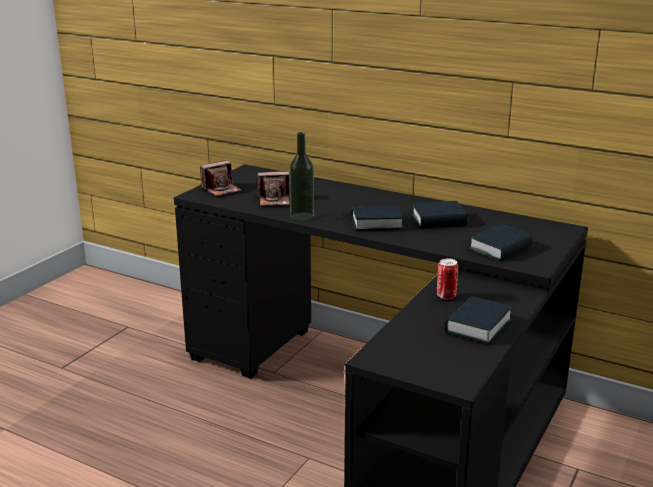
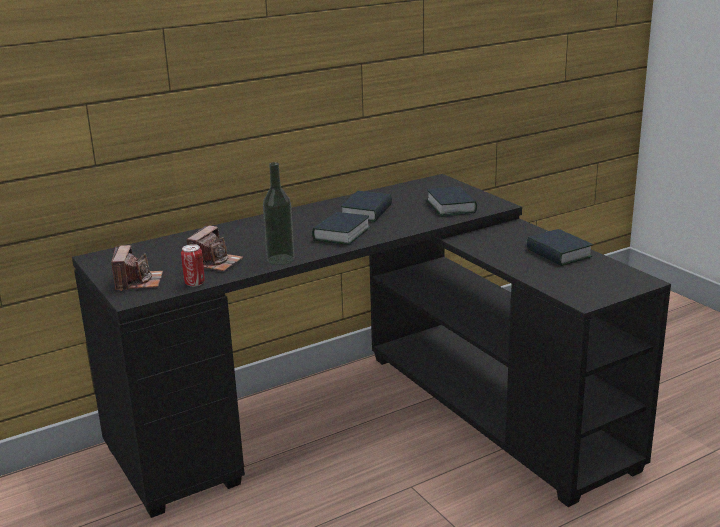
camera: 60 degrees left, 0 degrees up
(446, 296) = (496, 251): can -> can (194, 283)

